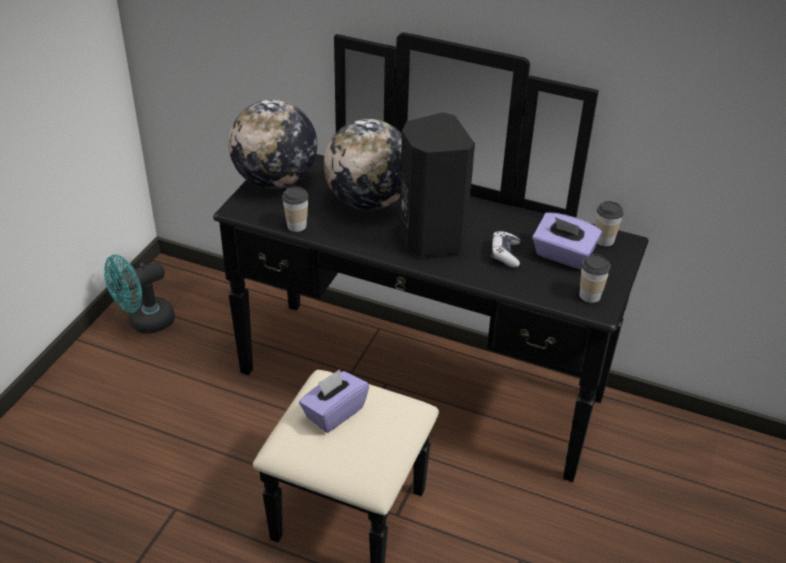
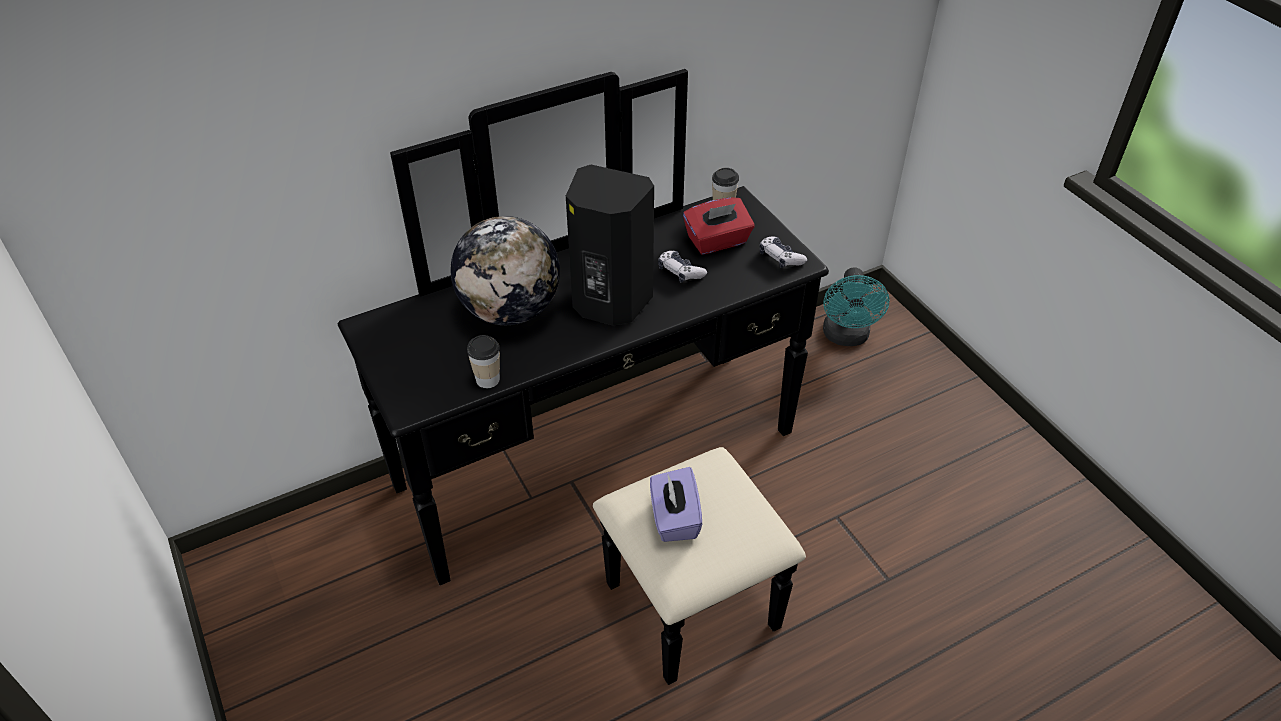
camera: 50 degrees left, 5 degrees up
(144, 322) = (273, 629): turquoise fan -> turquoise fan (846, 337)
(275, 181) = (398, 356): globe -> none
(563, 255) = (717, 241): purple tissue box -> red tissue box
(590, 295) = (780, 258): cup -> game controller

